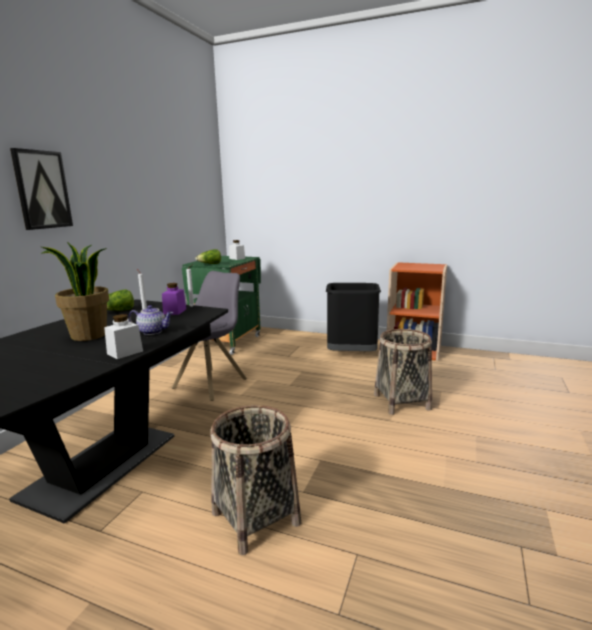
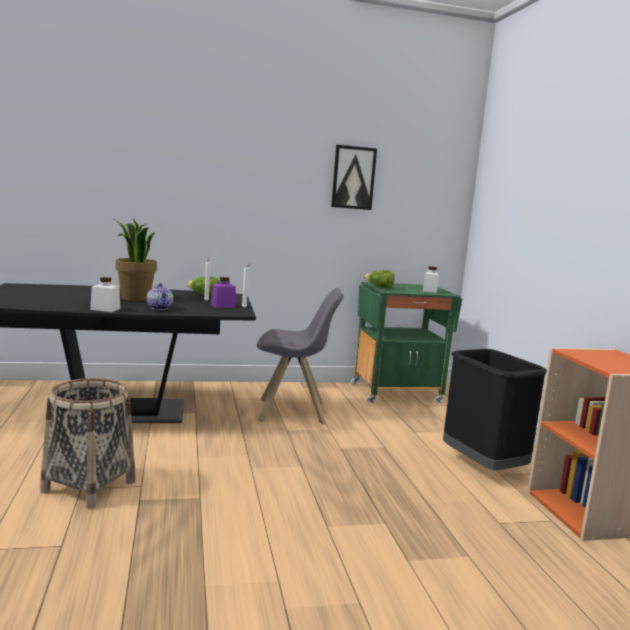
camera: 55 degrees right, 5 degrees down
(42, 190) = (199, 181): picture -> picture (353, 177)
(402, 402) = (390, 527): basket -> none

